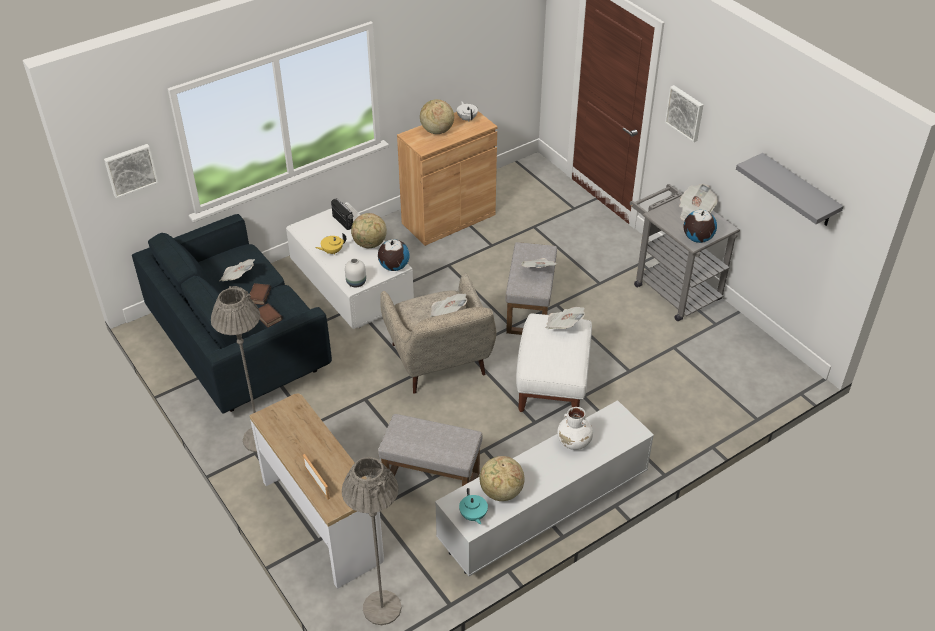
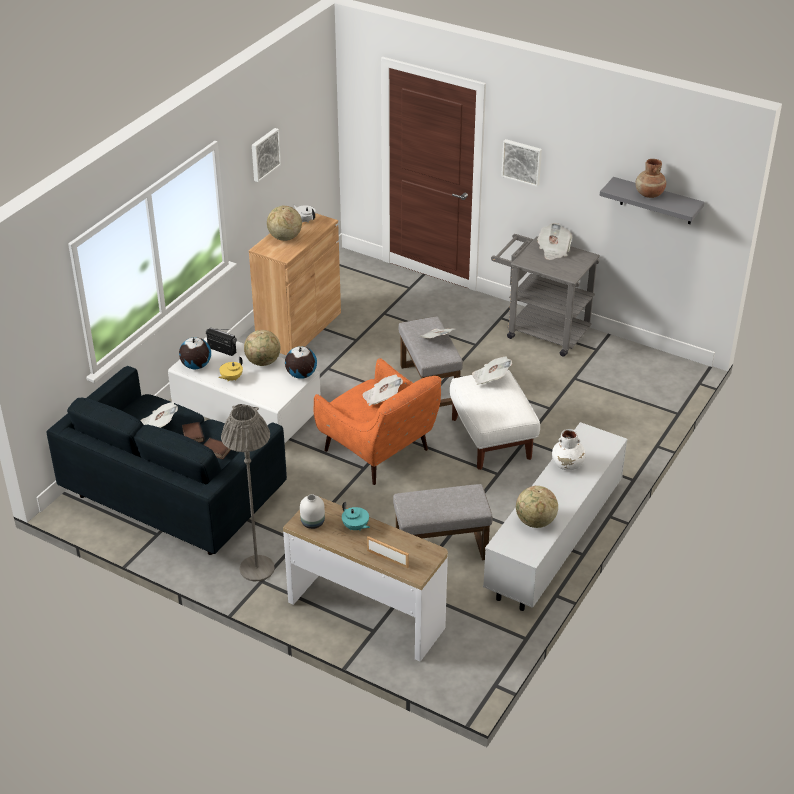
camera: 25 degrees left, 5 degrees down
(130, 169) = (42, 337): picture -> picture (264, 154)
(356, 282) = (276, 398): white vase -> white vase (313, 522)
(382, 608) = (470, 662): grey floor lamp -> none
(439, 364) = (380, 453): beige armchair -> orange armchair
(473, 516) = (525, 547): turquoise teapot -> turquoise teapot (355, 527)
(697, 238) = (570, 271): globe -> globe (196, 366)
(787, 182) = (649, 194): none -> brown vase

